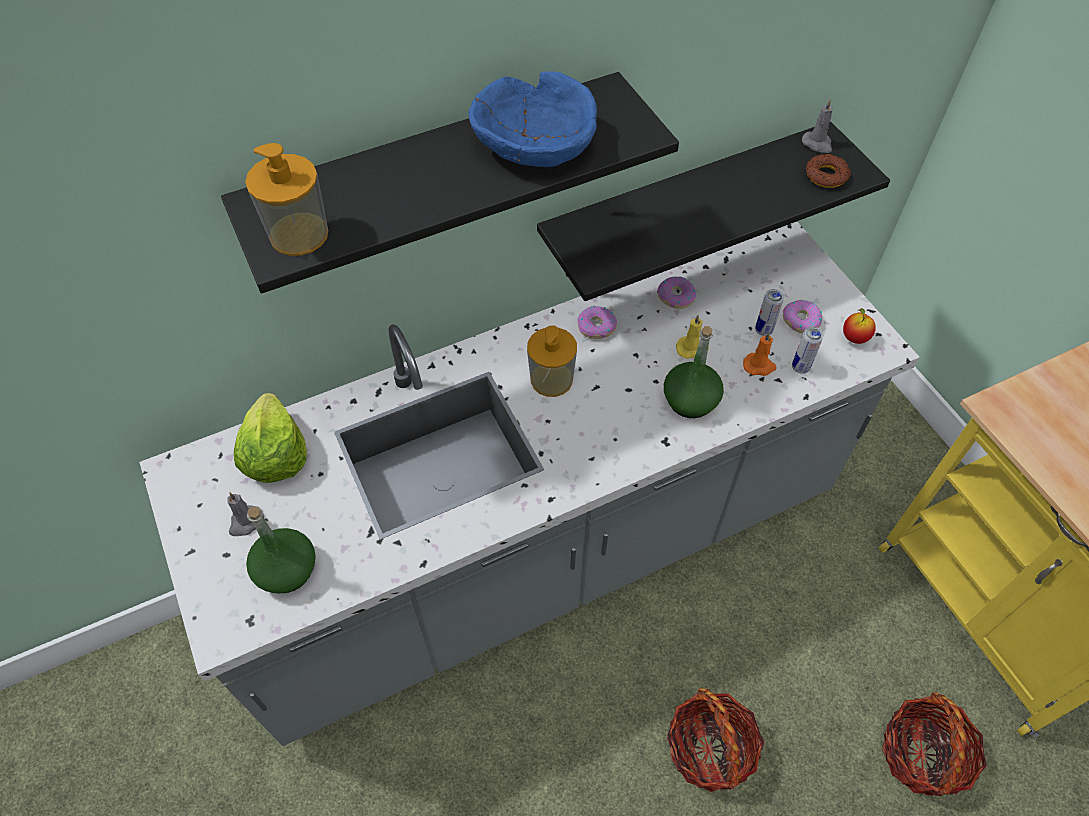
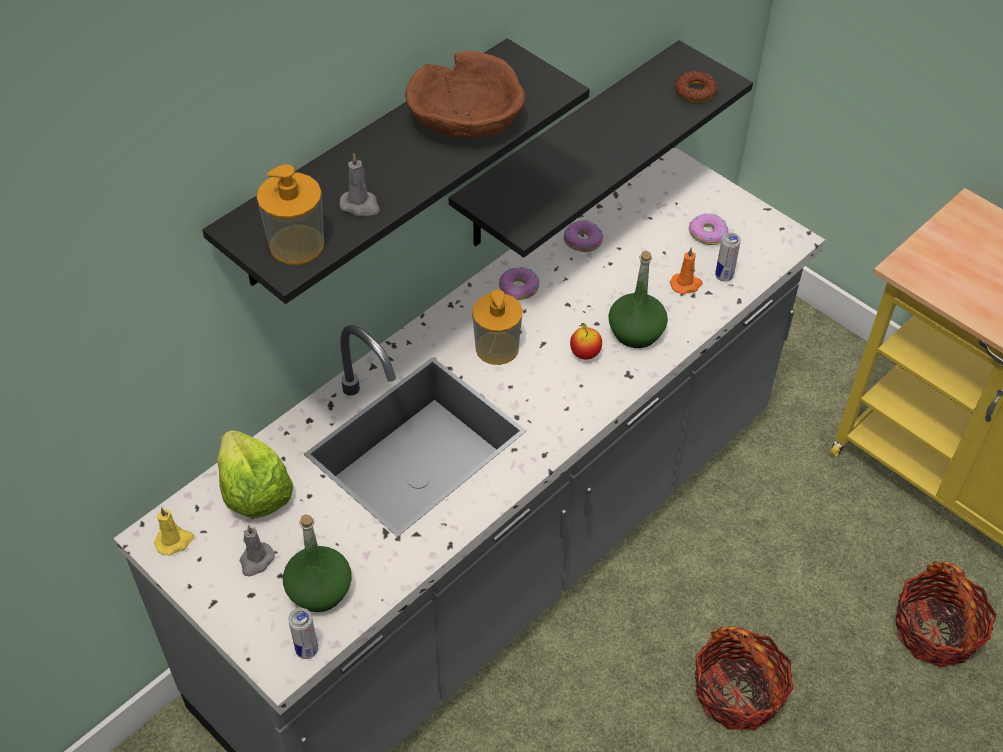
camera: 20 degrees left, 5 degrees down
(536, 145) = (467, 120): blue bowl -> brown bowl
(692, 349) = (618, 285): yellow candle -> yellow candle (174, 541)
(763, 330) = (677, 251): can -> can (307, 650)
(817, 144) = (676, 64): grey candle -> grey candle (360, 205)
(854, 338) = (761, 237): apple -> apple (585, 354)

